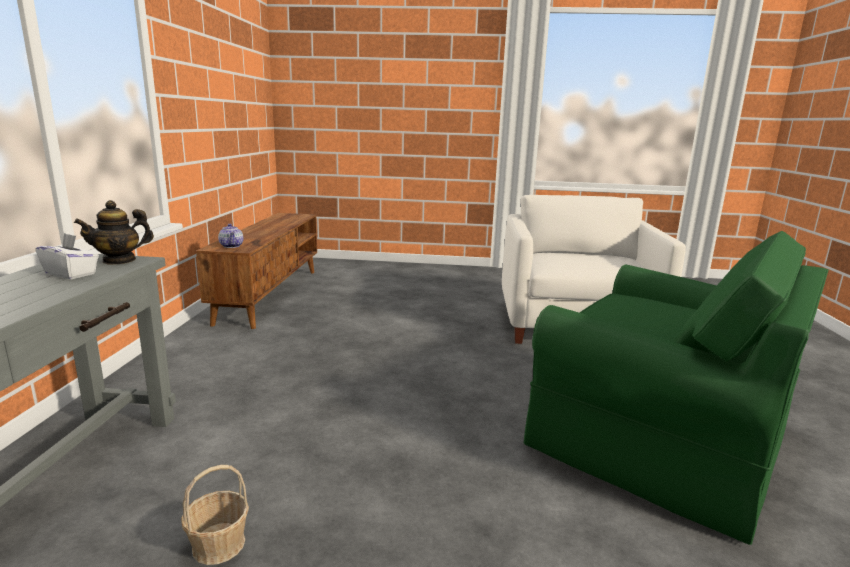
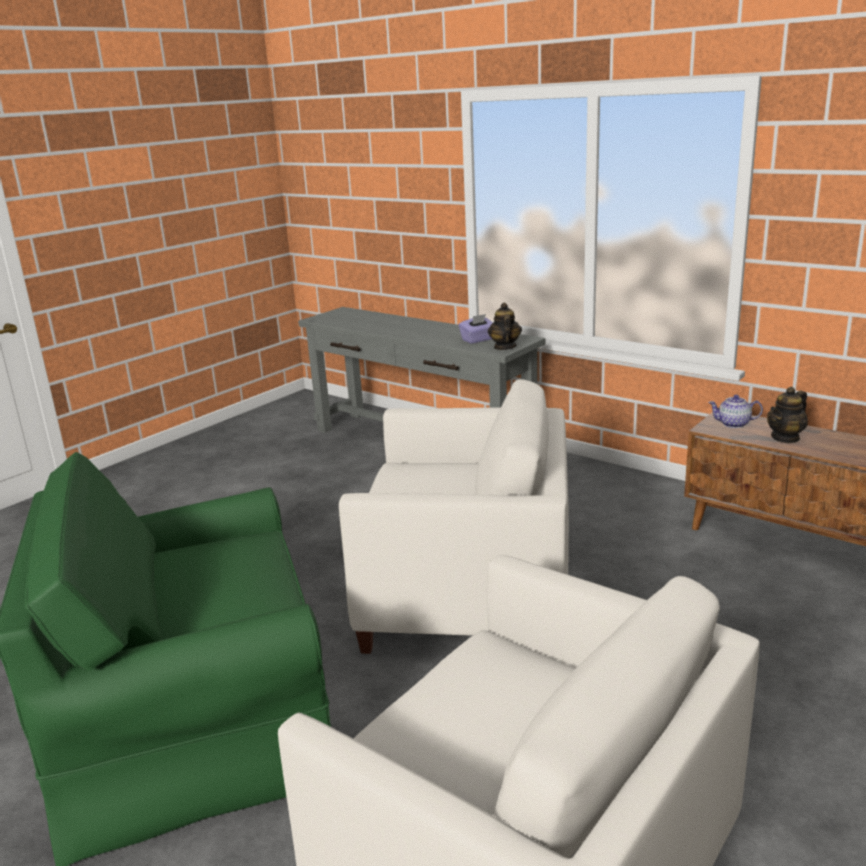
camera: 125 degrees right, 5 degrees up
(71, 274) = (478, 340): white tissue box -> purple tissue box
(218, 544) = (347, 489): basket -> none
(253, 238) = (785, 438): none -> teapot
(405, 382) = (467, 592): none -> white armchair

